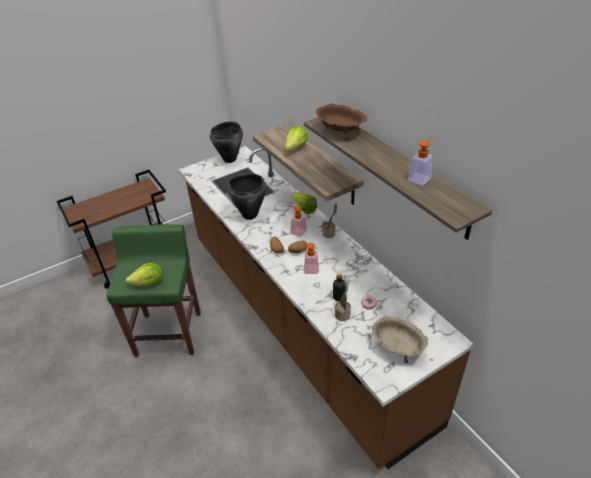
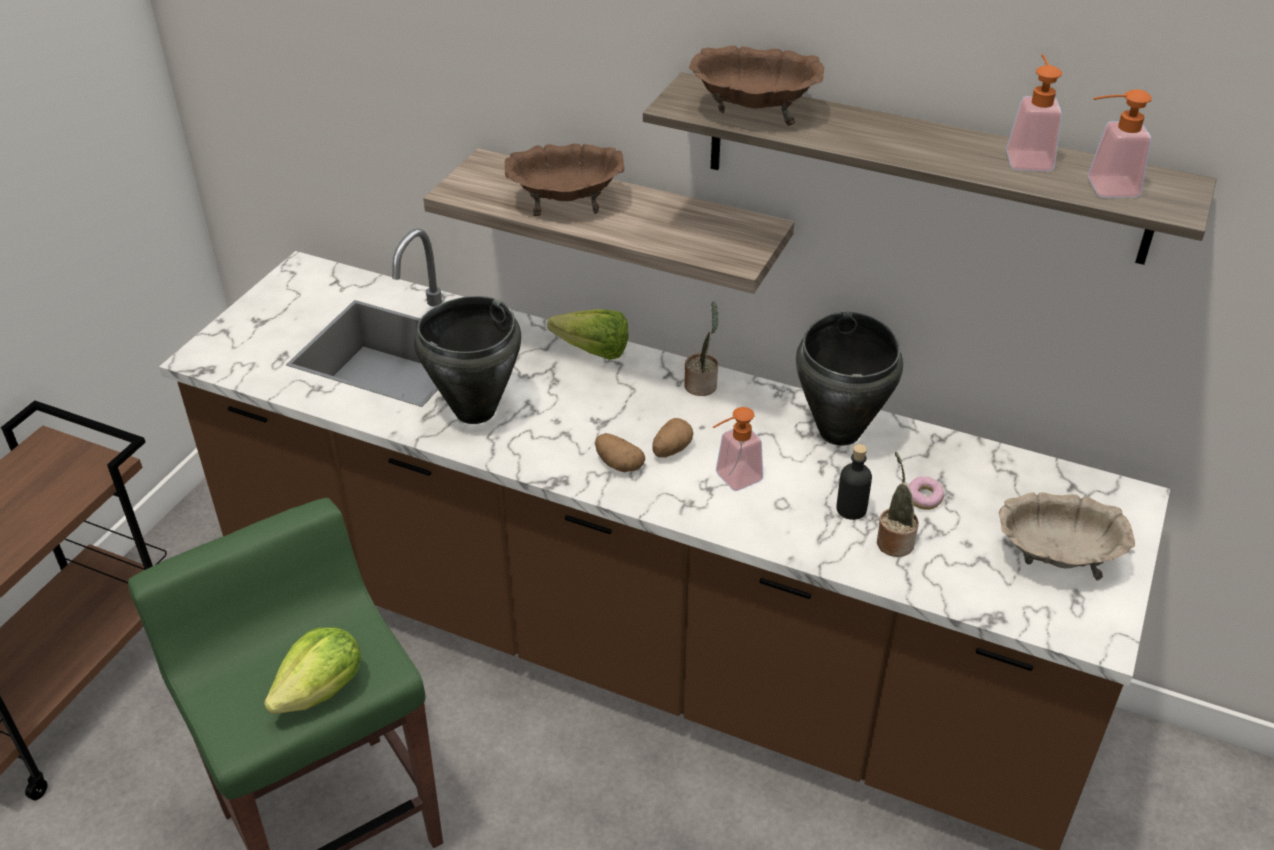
camera: 35 degrees left, 0 degrees up
(230, 159) = (287, 296): black cooking pot -> black cooking pot (840, 431)
(293, 150) = (566, 202): lettuce -> brown bowl
(296, 231) = (623, 407): soap dispenser -> soap dispenser (1103, 188)

